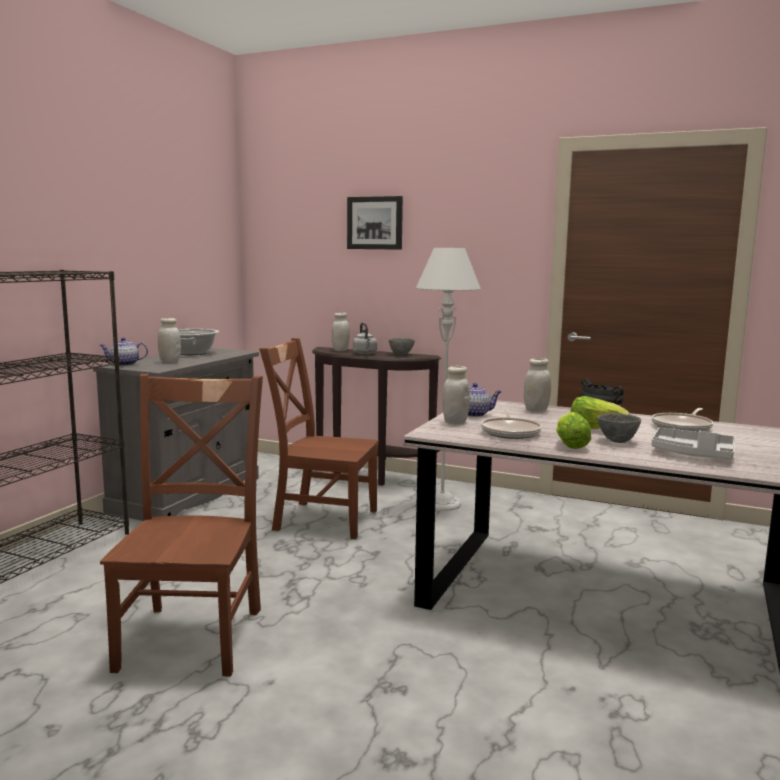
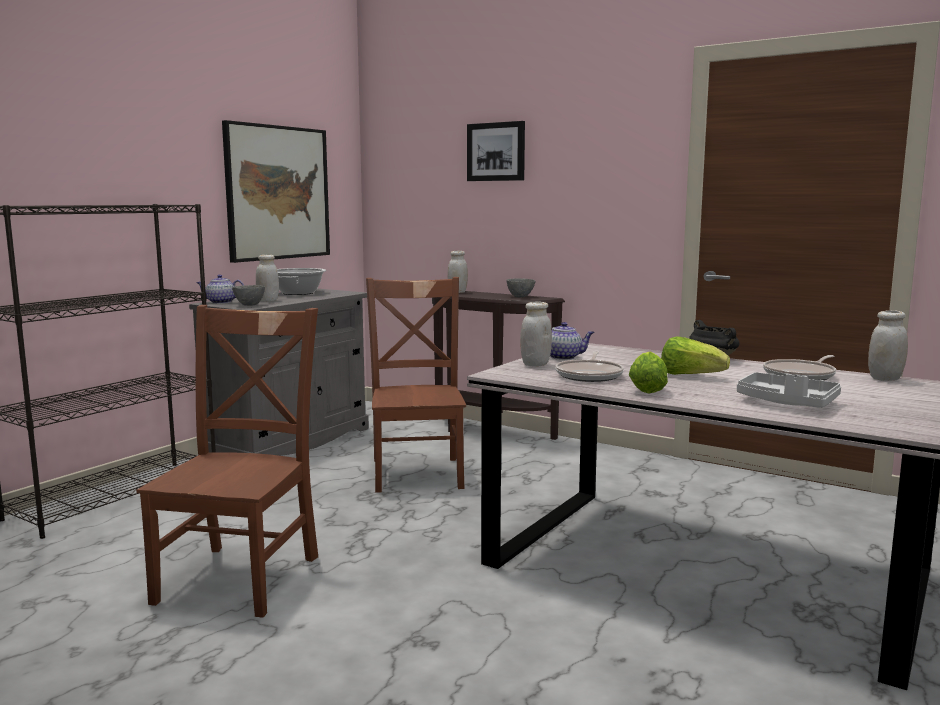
camera: 10 degrees right, 0 degrees up
(170, 257) = (278, 193): none -> picture
(321, 519) = (418, 472): brown chair -> brown chair turned 60 degrees clockwise
(365, 354) = (481, 295): grey kettle -> none
(441, 504) = (556, 462): grey floor lamp -> none
(536, 410) = (639, 355): white jar -> white jar (885, 379)
(617, 441) = (707, 387): grey bowl -> grey bowl (249, 305)

